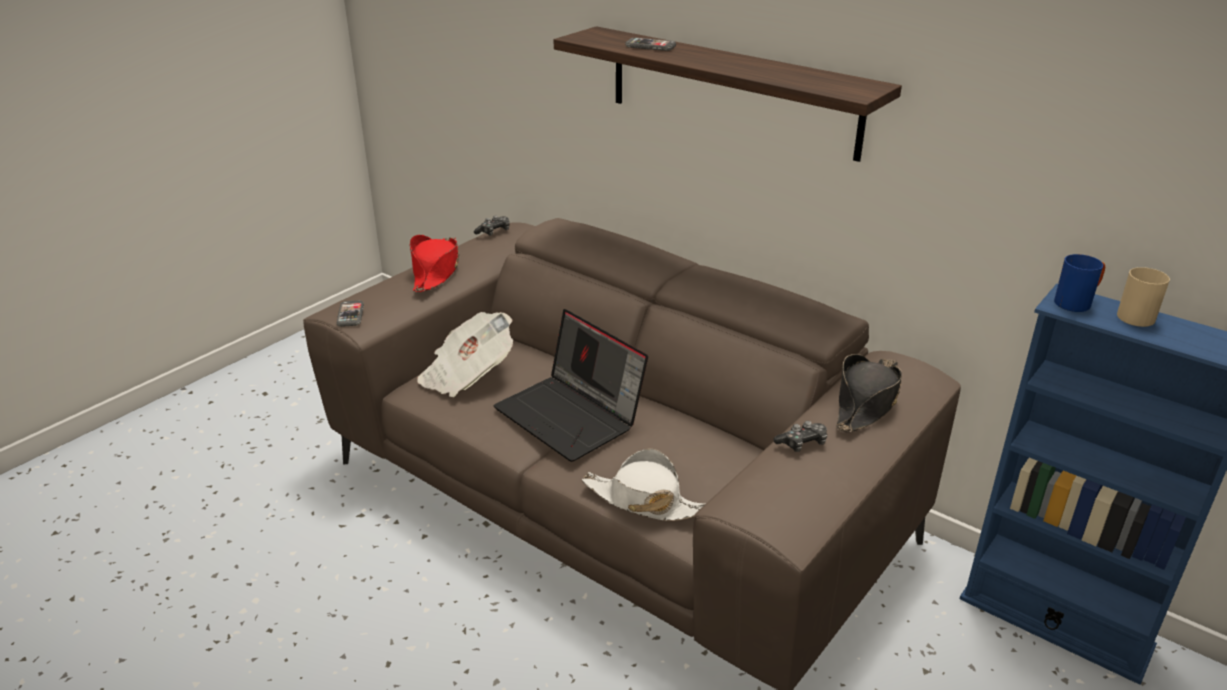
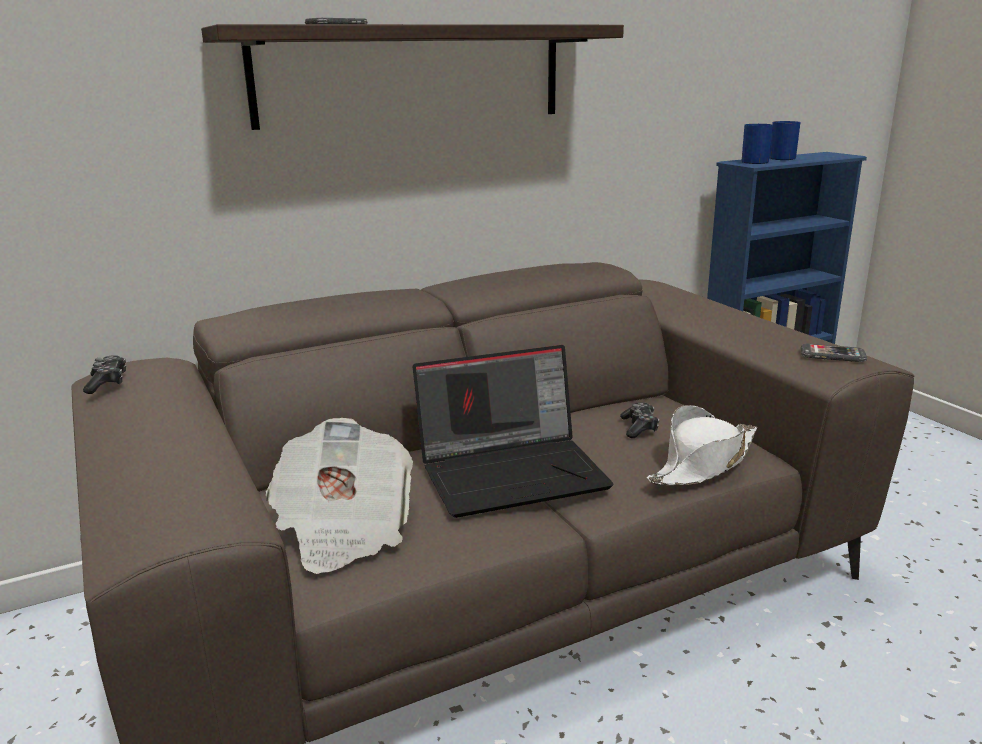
camera: 65 degrees left, 10 degrees down
(350, 315) = (188, 524): phone -> phone (832, 355)
(436, 271) = (154, 436): red hat -> none
(802, 443) = (743, 331): game controller -> game controller (639, 427)
(866, 403) = (690, 302): black hat -> none
(1139, 316) = (779, 158): beige mug -> blue mug

